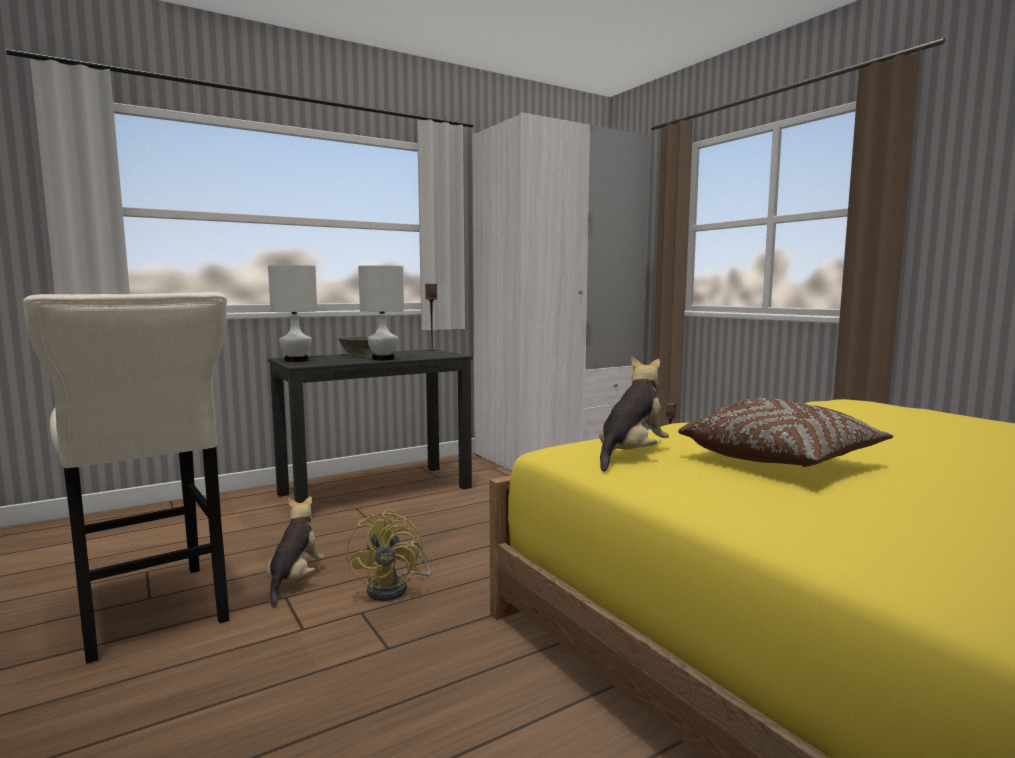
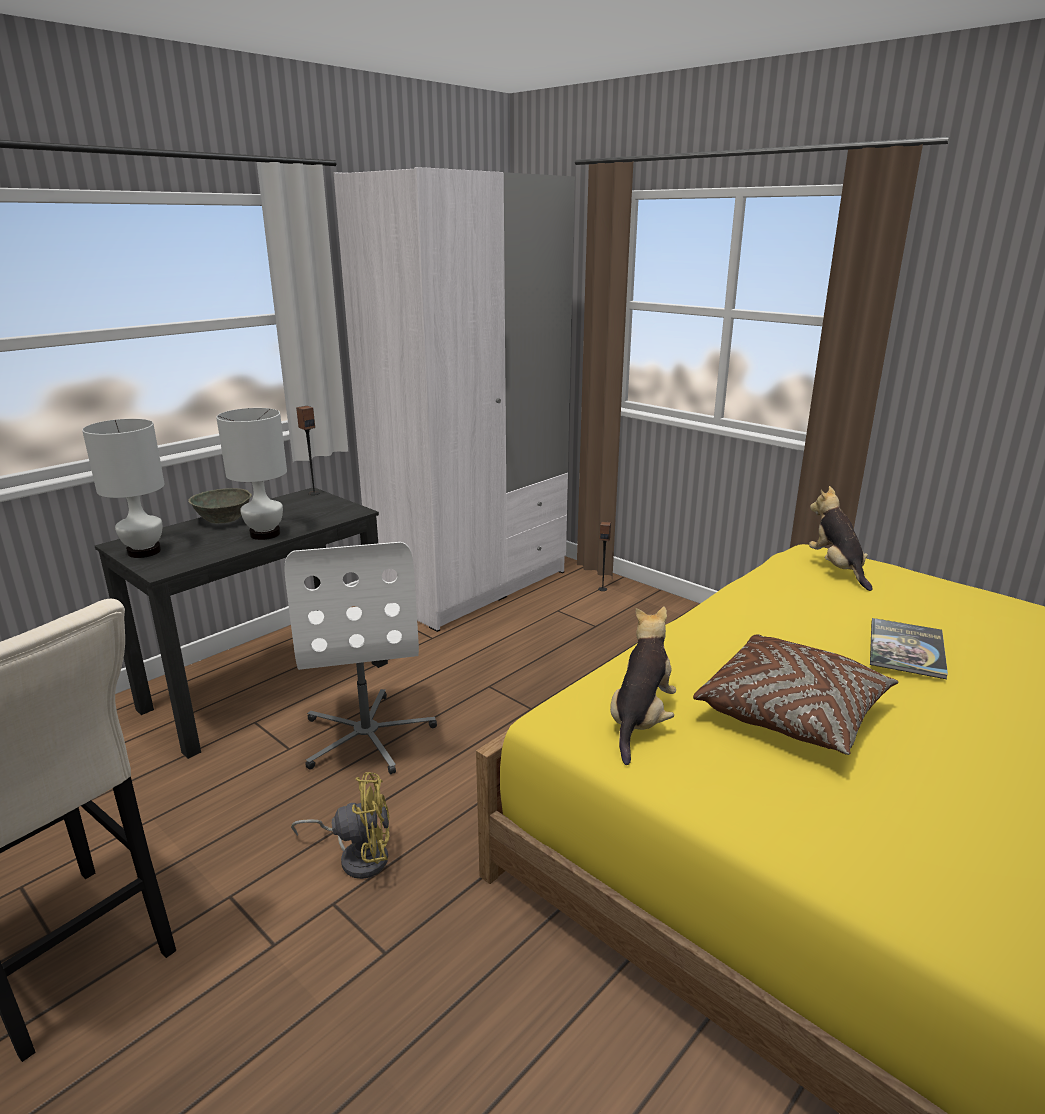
camera: 15 degrees left, 15 degrees up
(294, 580) = (229, 866): plush toy -> plush toy (837, 568)
(395, 588) = (358, 856): yellow fan -> yellow fan turned 75 degrees counterclockwise
(437, 523) = (368, 735): none -> white office chair
(919, 437) = (906, 649): none -> book

